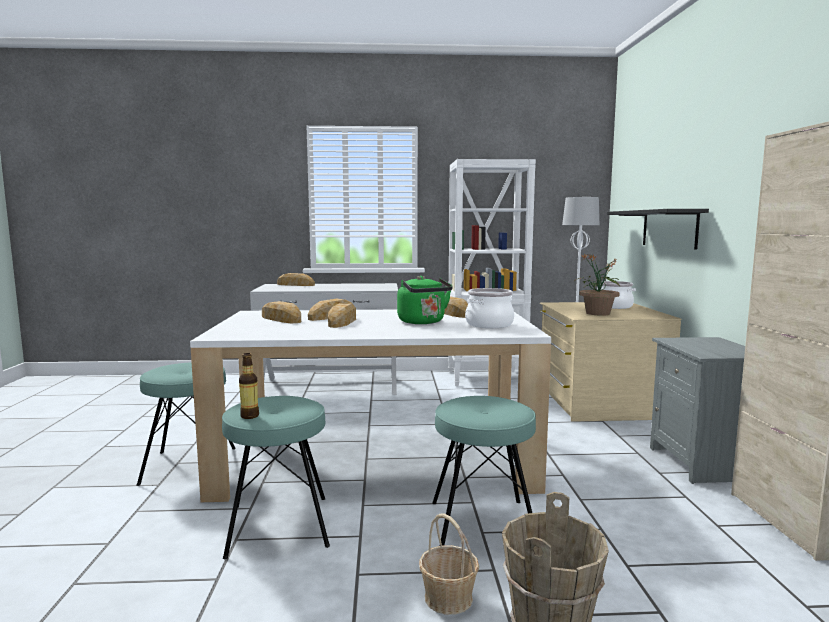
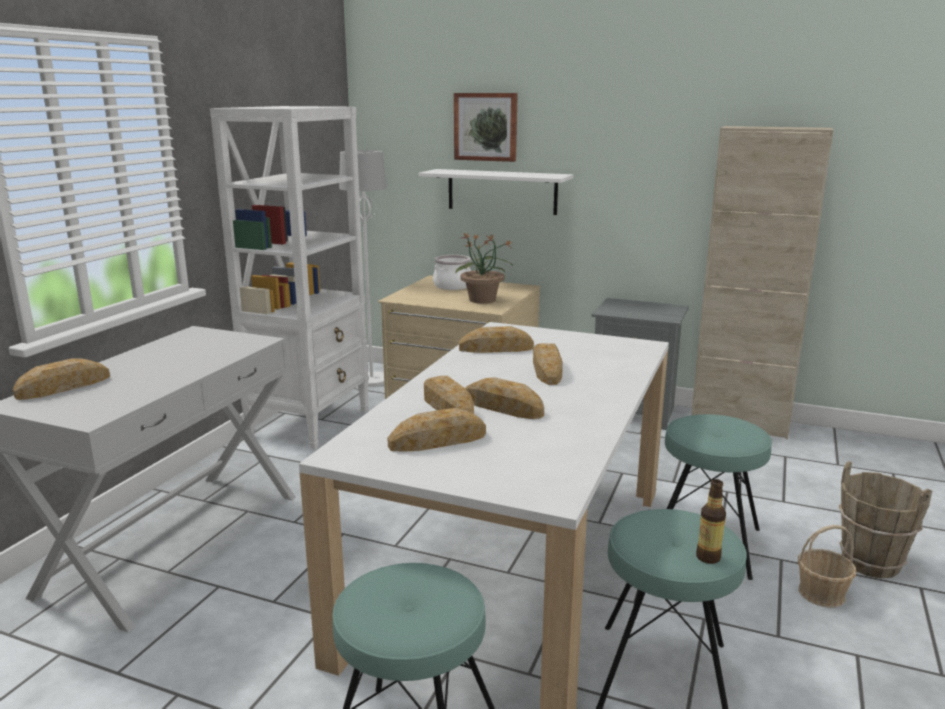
camera: 65 degrees left, 10 degrees up
(423, 322) = (547, 370): green kettle -> bread
(489, 324) = (587, 348): cooking pot -> none
(665, 172) = (486, 127): none -> picture
(669, 228) = (502, 191): black shelf -> white shelf

